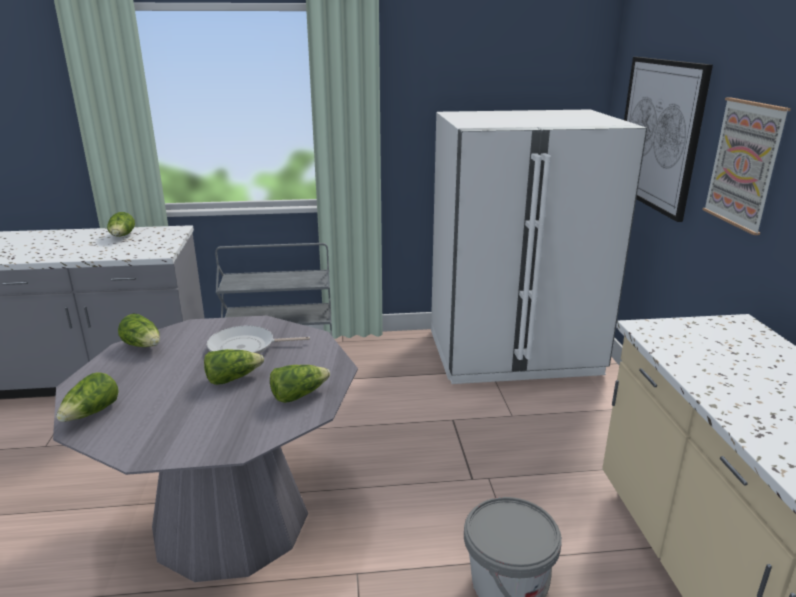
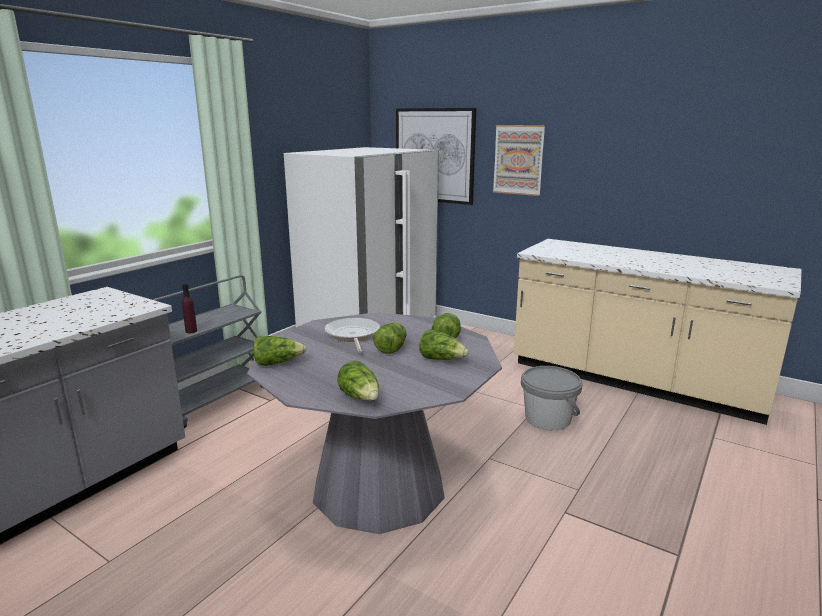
camera: 50 degrees left, 5 degrees down
(122, 236) = (56, 310): lettuce -> lettuce (441, 359)
(246, 286) = (191, 331): none -> purple bottle
(246, 347) = (352, 335): frying pan -> frying pan turned 135 degrees clockwise

